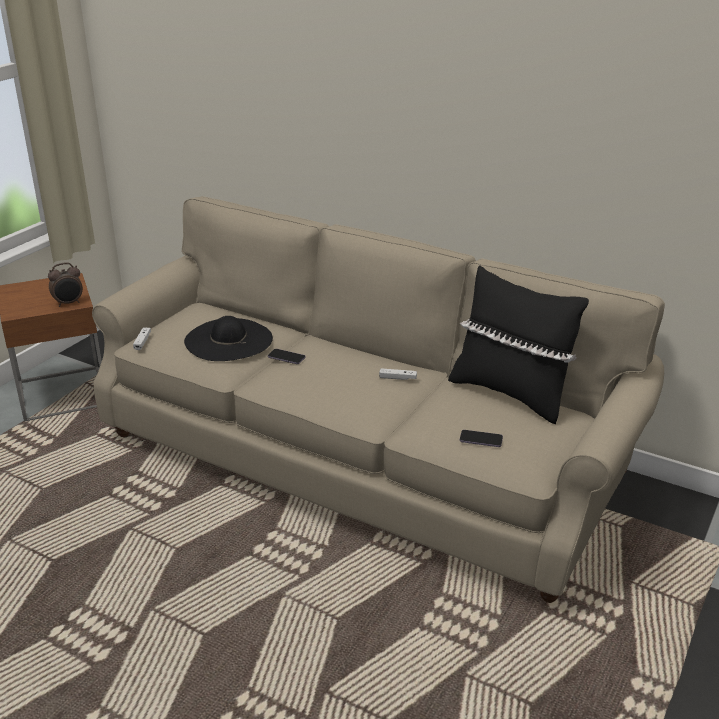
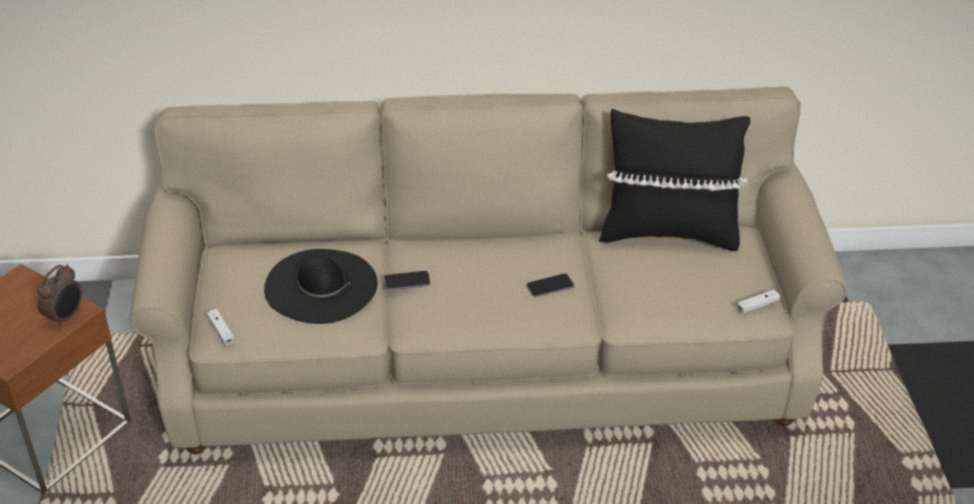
camera: 35 degrees left, 10 degrees up
(398, 378) = (546, 259): white game controller -> white game controller (757, 305)
(481, 440) = (695, 298): phone -> phone (550, 286)

